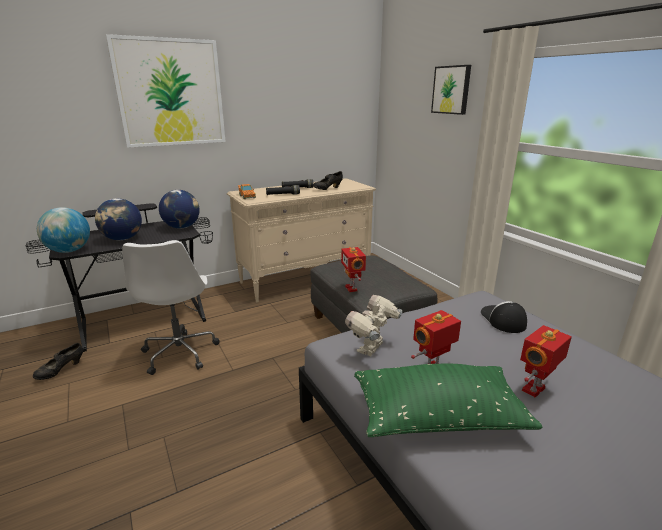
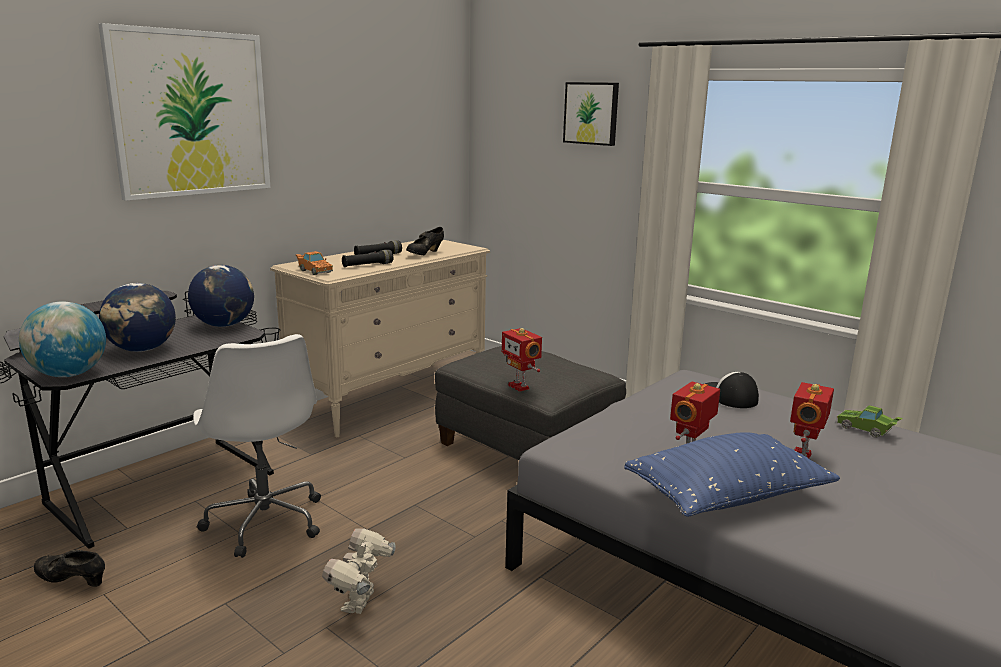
camera: 20 degrees left, 5 degrees down
(61, 371) = (72, 581): black shoe -> black shoe turned 90 degrees clockwise
(372, 349) = (608, 446): toy robot -> toy robot (361, 603)
(438, 417) = (727, 496): green pillow -> blue pillow
(617, 373) = (866, 430): none -> green toy car

